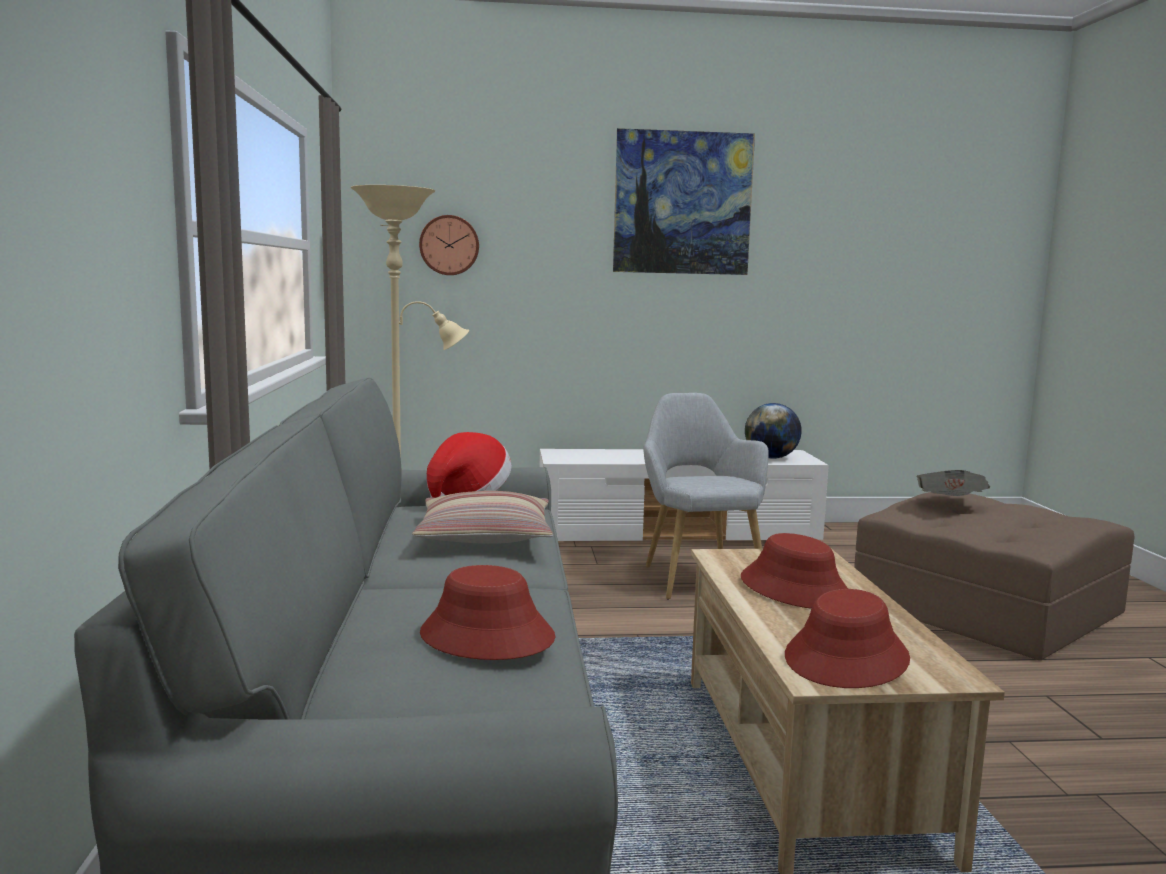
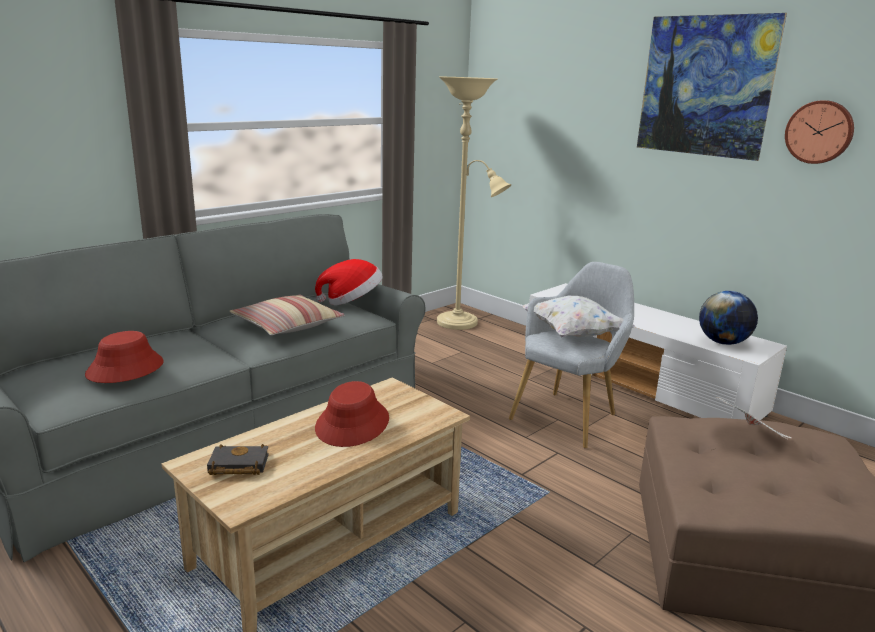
camera: 50 degrees right, 10 degrees up
(449, 245) = (526, 117): wall clock -> wall clock (819, 132)
(693, 476) = (573, 334): none -> white pillow
(847, 658) = (237, 466): red hat -> black book

